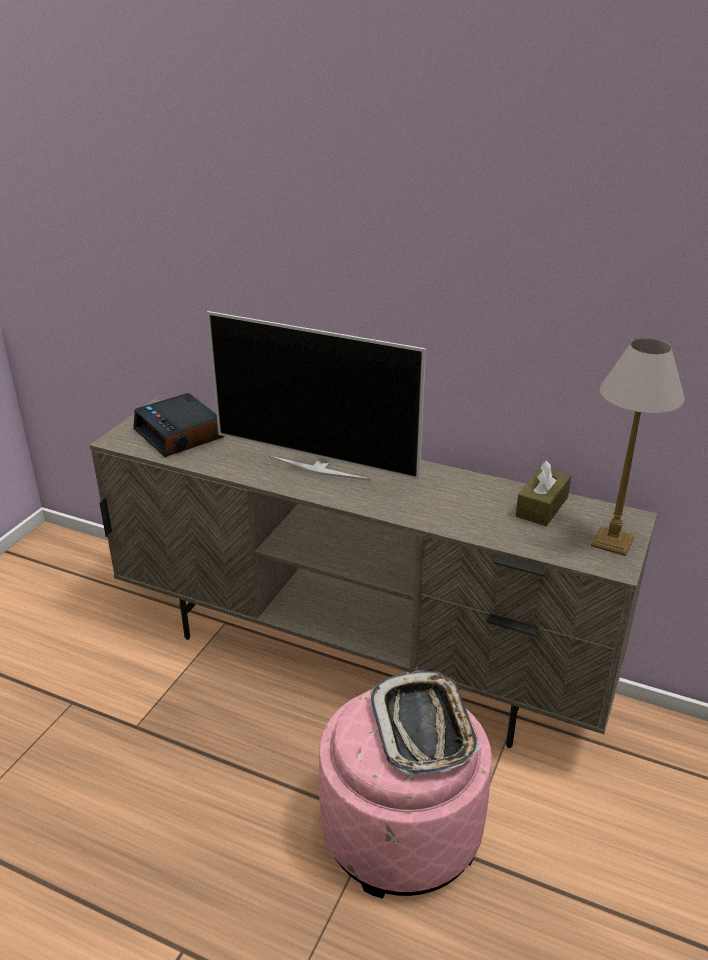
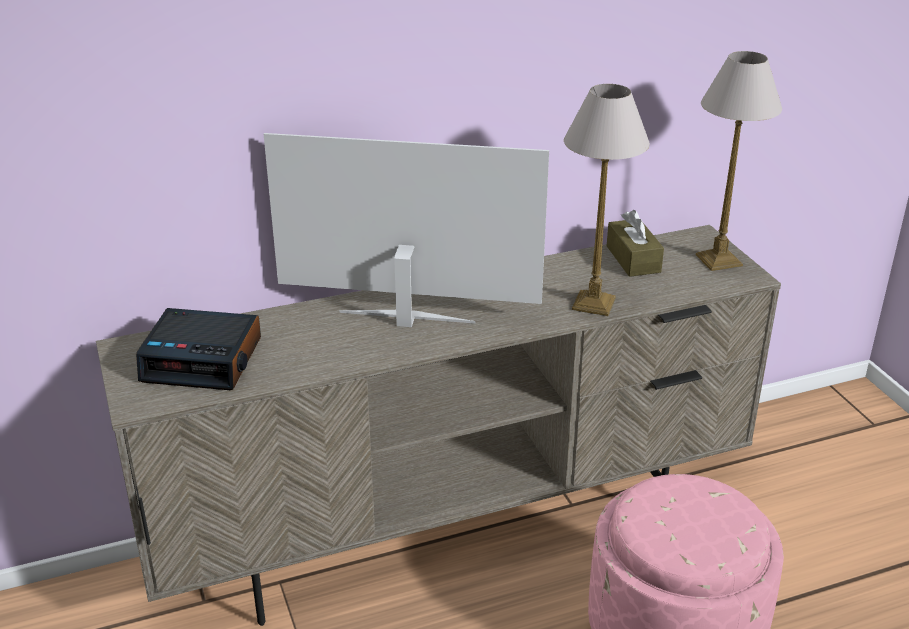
camera: 45 degrees left, 0 degrees up
(319, 467) = (406, 319): television -> television turned 150 degrees counterclockwise
(423, 728) = (700, 507): tray -> none
(455, 521) = (594, 304): none -> table lamp

